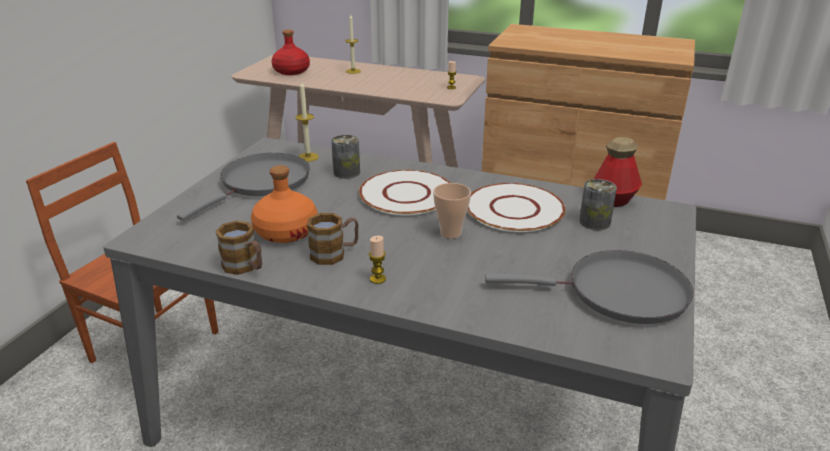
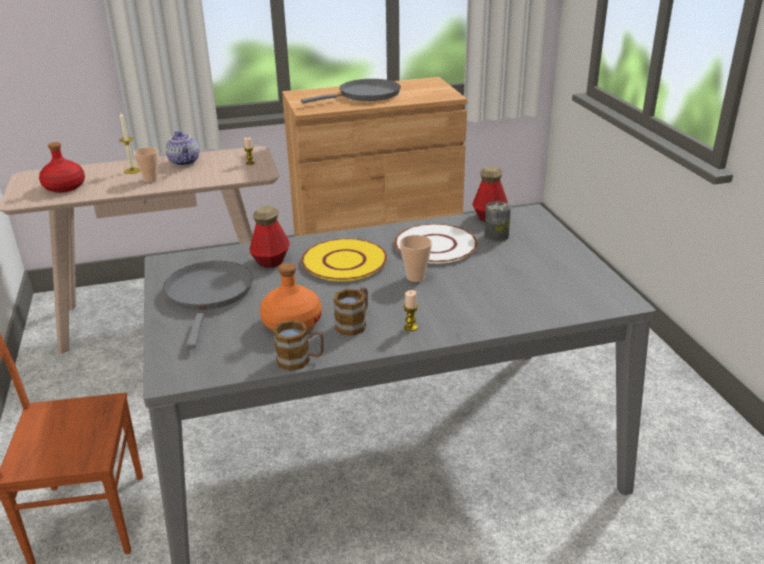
camera: 35 degrees left, 0 degrees up
(308, 157) = (217, 260): candle -> none
(346, 172) = (271, 261): can -> bottle
(356, 81) = (150, 180): none -> cup
(401, 74) = (185, 162): none -> teapot
(406, 194) = (344, 261): white plate -> yellow plate
(618, 293) = (563, 275): grey frying pan -> grey frying pan (365, 95)

